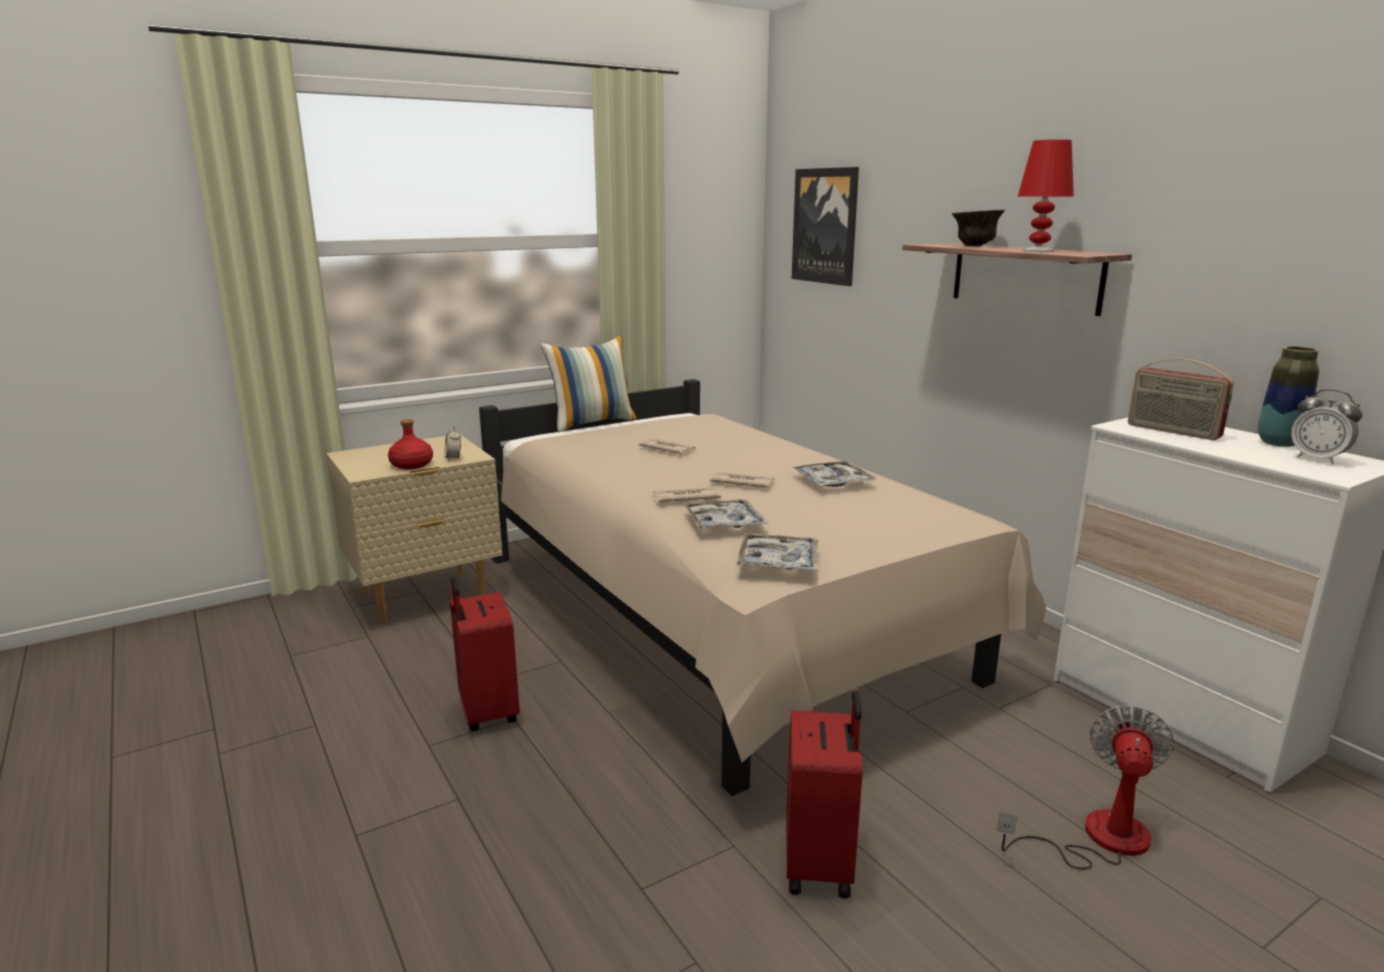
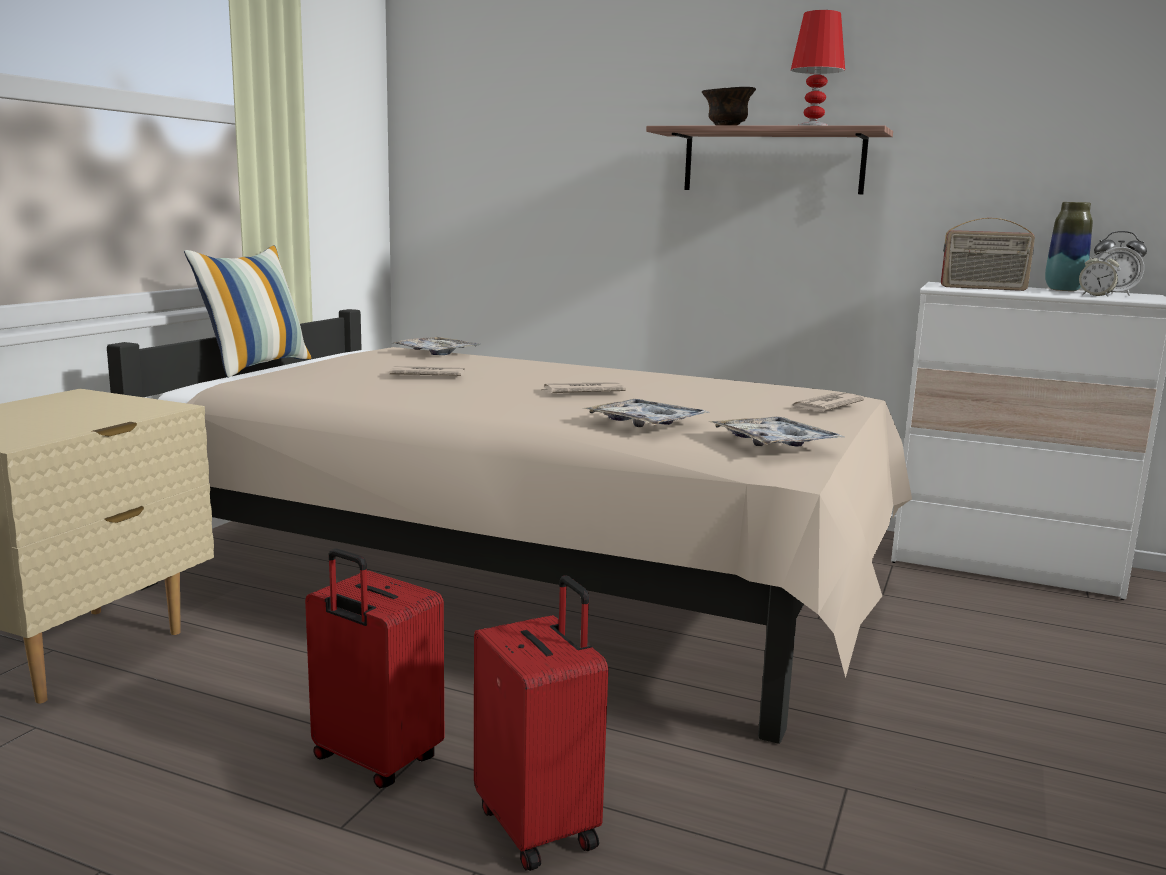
camera: 35 degrees left, 5 degrees down
(412, 465) = (80, 424): red bottle -> none
(453, 458) = (136, 411): alarm clock -> alarm clock (1095, 296)
(685, 498) = (552, 410): newspaper -> newspaper (825, 406)
(820, 864) = (939, 771): red suitcase -> red suitcase (540, 826)
(825, 226) = (492, 119): picture -> none
(833, 482) = (669, 382): tray -> tray (436, 353)
(1097, 838) = (1083, 668): fan -> none

